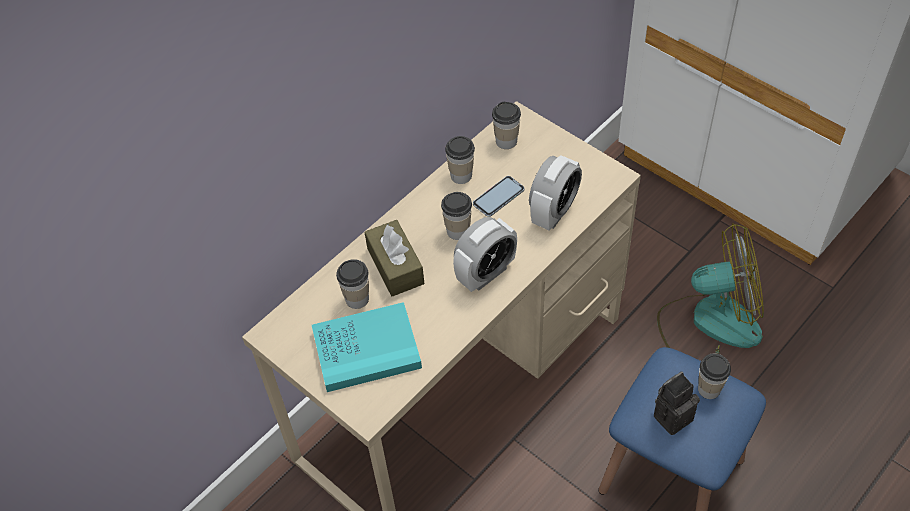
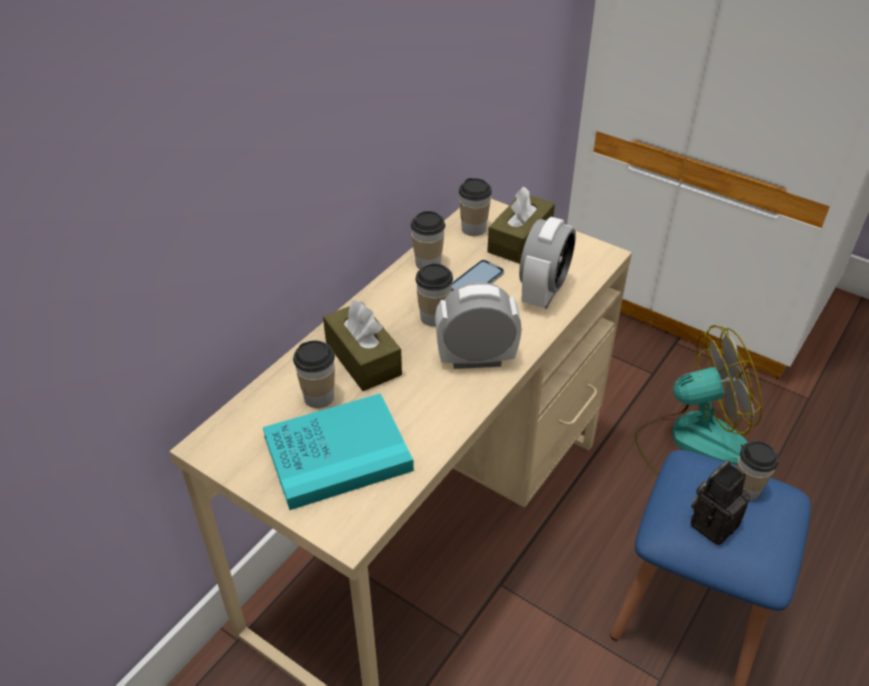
camera: 10 degrees left, 10 degrees down
(486, 274) = (476, 359): alarm clock -> alarm clock turned 135 degrees counterclockwise
(544, 156) = (520, 240): none -> brown tissue box

